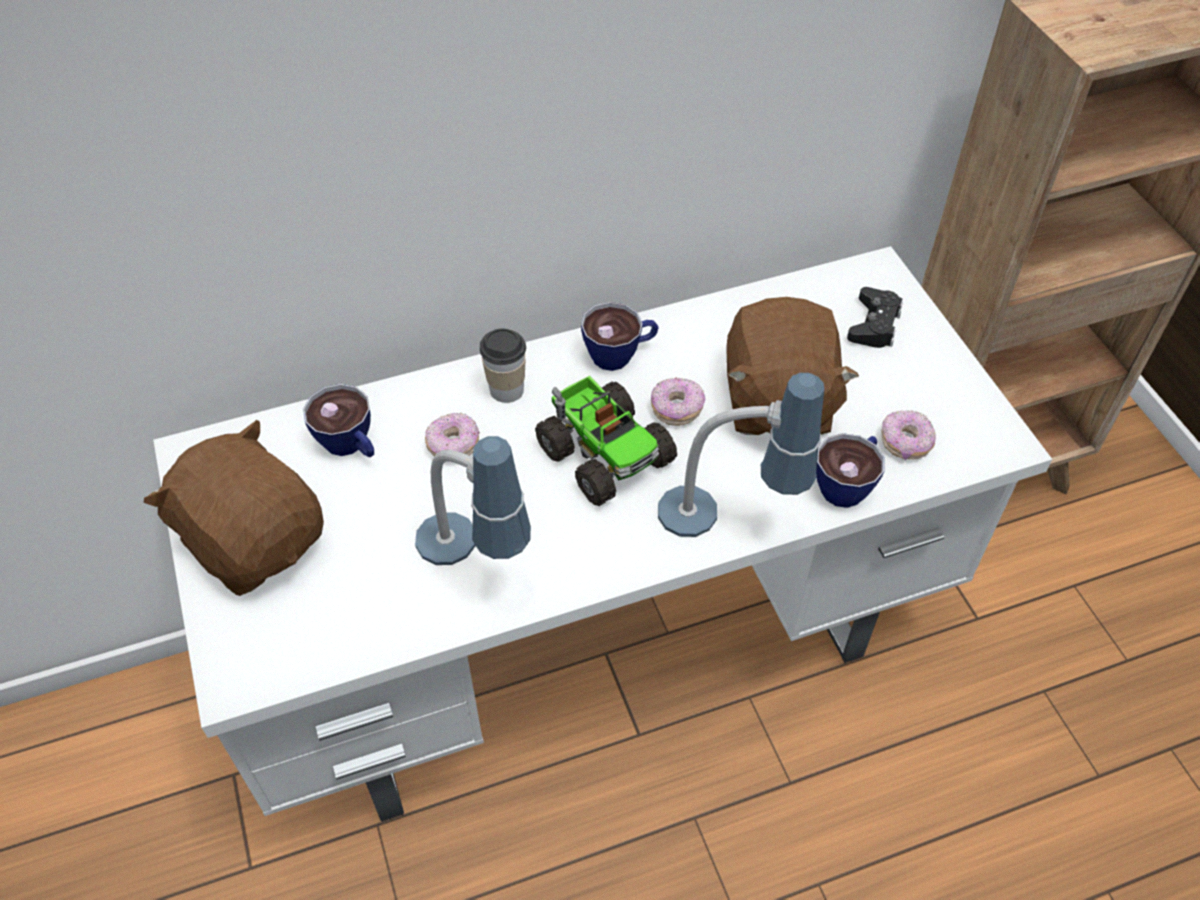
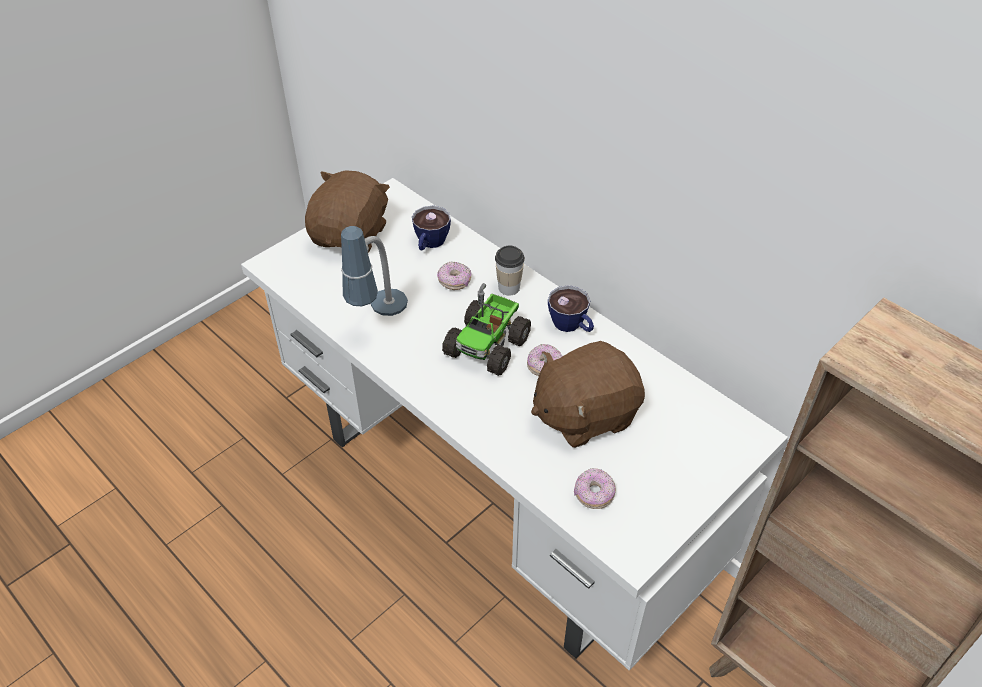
camera: 65 degrees right, 5 degrees down
(728, 523) = (469, 419): table lamp -> none
(847, 483) = (537, 471): cup -> none
(874, 324) = (695, 447): black game controller -> none

